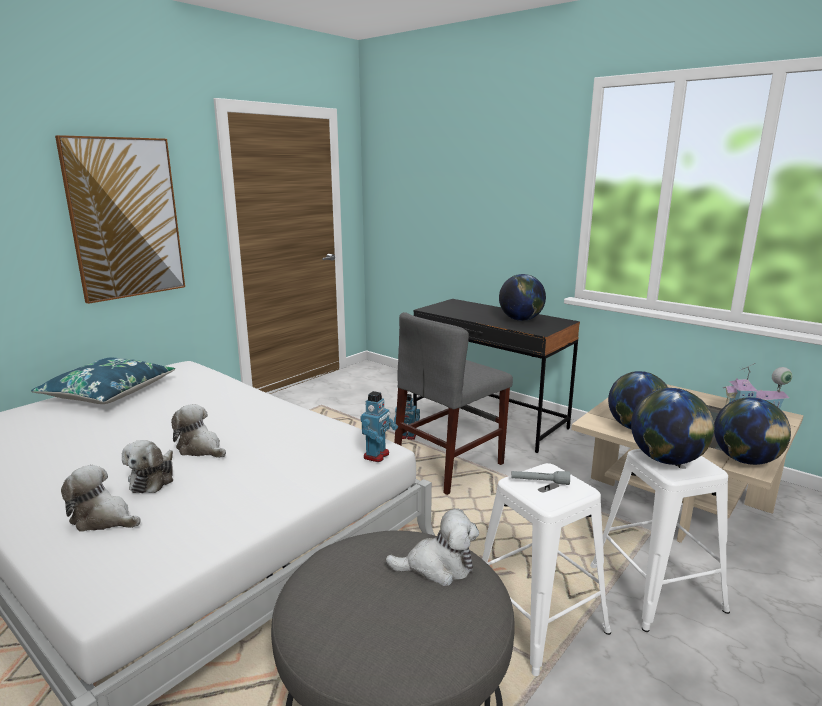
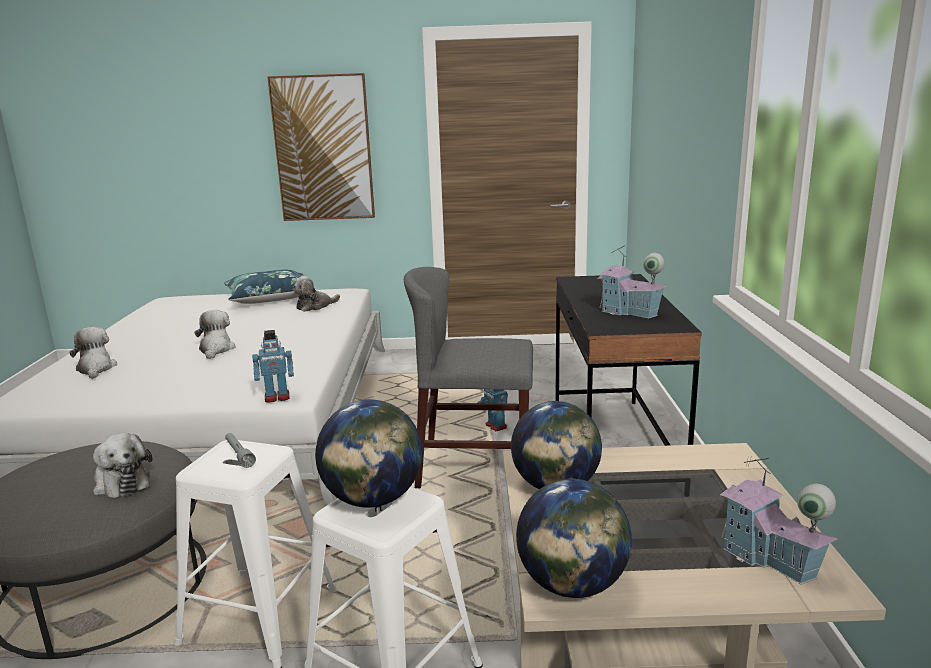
camera: 50 degrees right, 0 degrees up
(153, 479) = (156, 357): plush toy -> plush toy (315, 306)
(521, 320) = (628, 312): globe -> toy house

